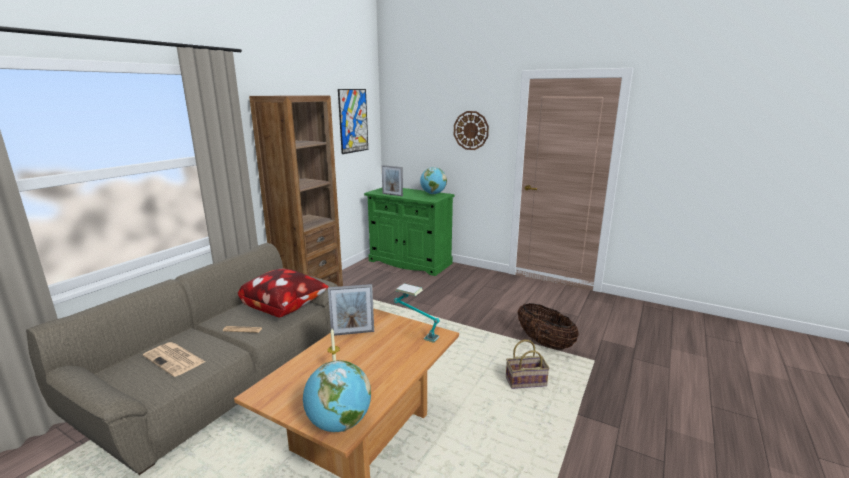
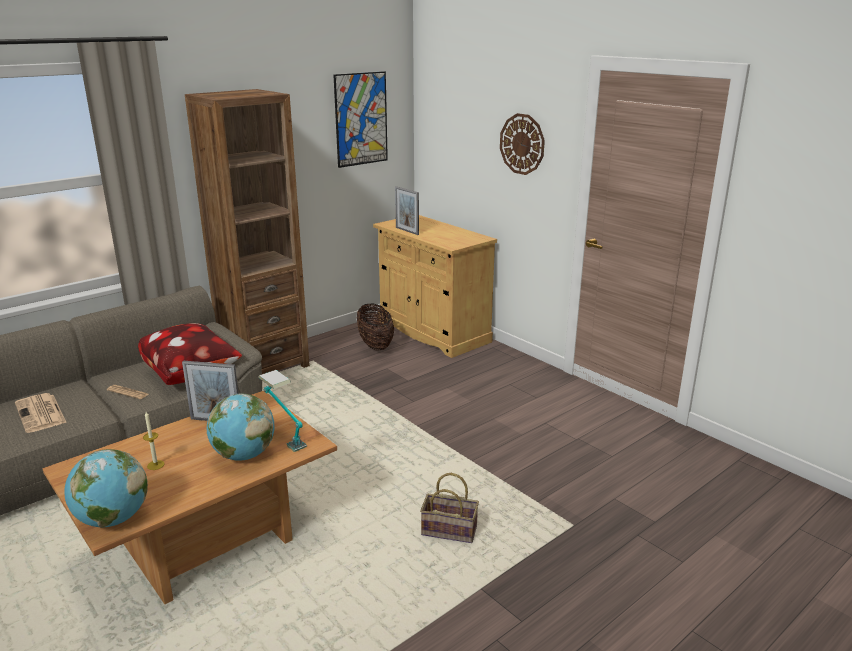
camera: 20 degrees right, 5 degrees up
(410, 262) = (433, 331): green cabinet -> beige cabinet
(433, 194) = (465, 235): globe -> globe (243, 455)
(544, 343) = (523, 485): basket -> basket (375, 345)

